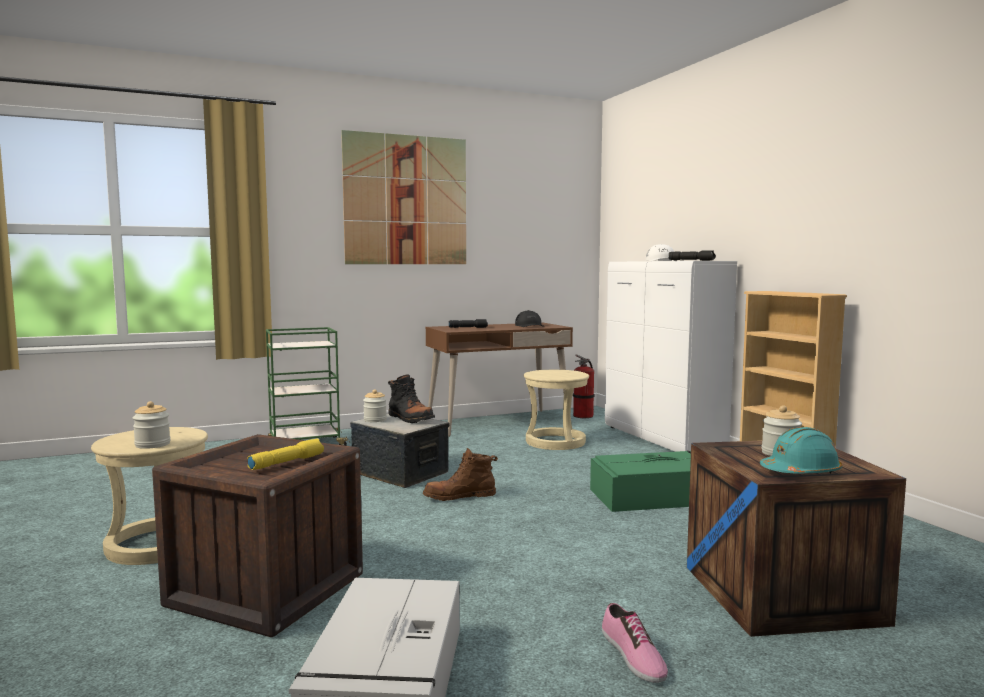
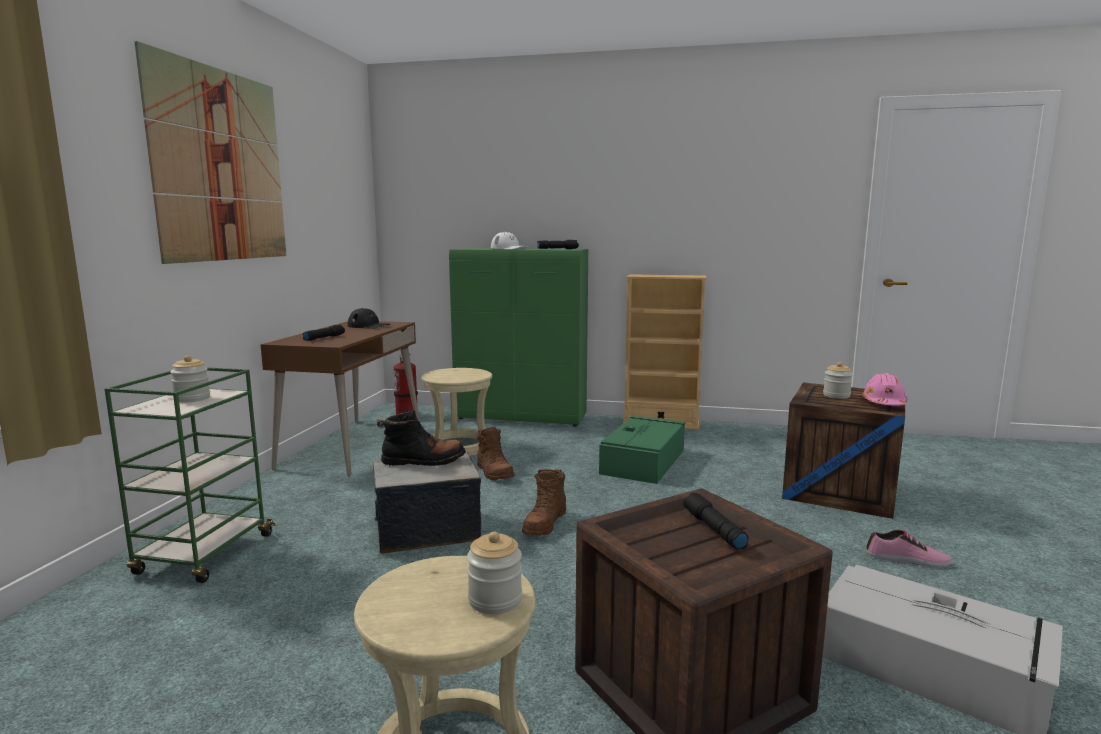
camera: 55 degrees left, 5 degrees up
(286, 462) = (713, 529): yellow flashlight -> black flashlight
(375, 420) = (395, 475): jar -> jar (192, 398)
(525, 462) = (494, 472): none -> brown boot
(663, 439) = (522, 417): white cabinet -> green cabinet
(800, 472) = (883, 403): turquoise hard hat -> pink hard hat

